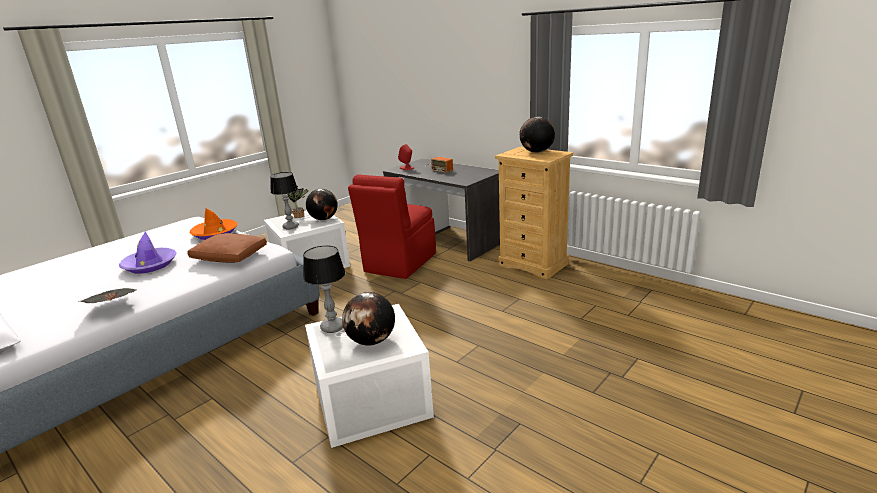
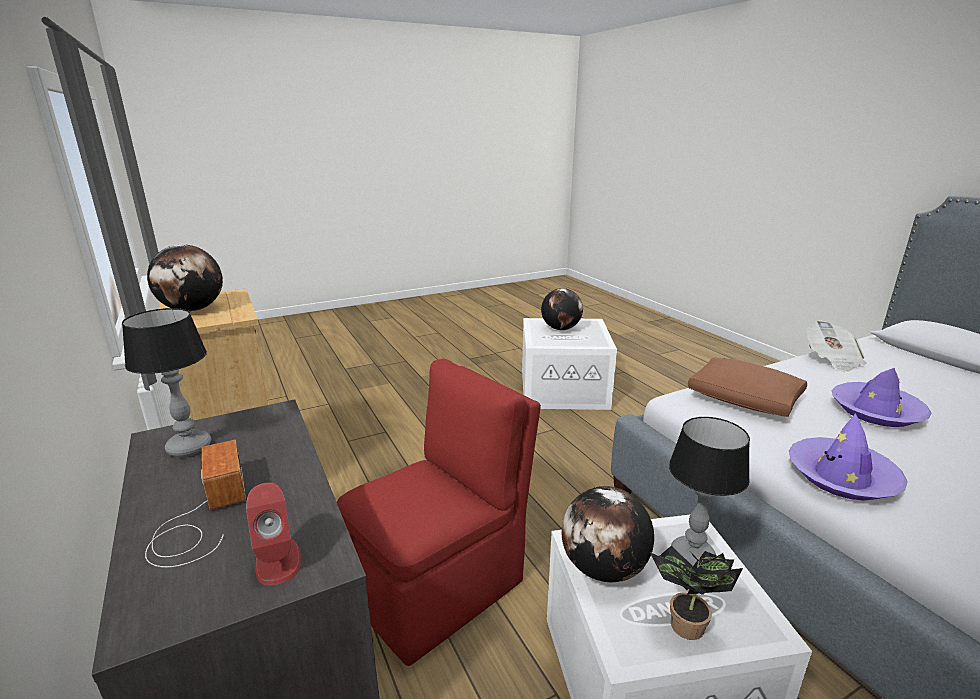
camera: 160 degrees left, 0 degrees up
(215, 233) = (842, 477): orange hat -> purple hat
(332, 327) = (591, 342): table lamp -> table lamp (189, 448)

